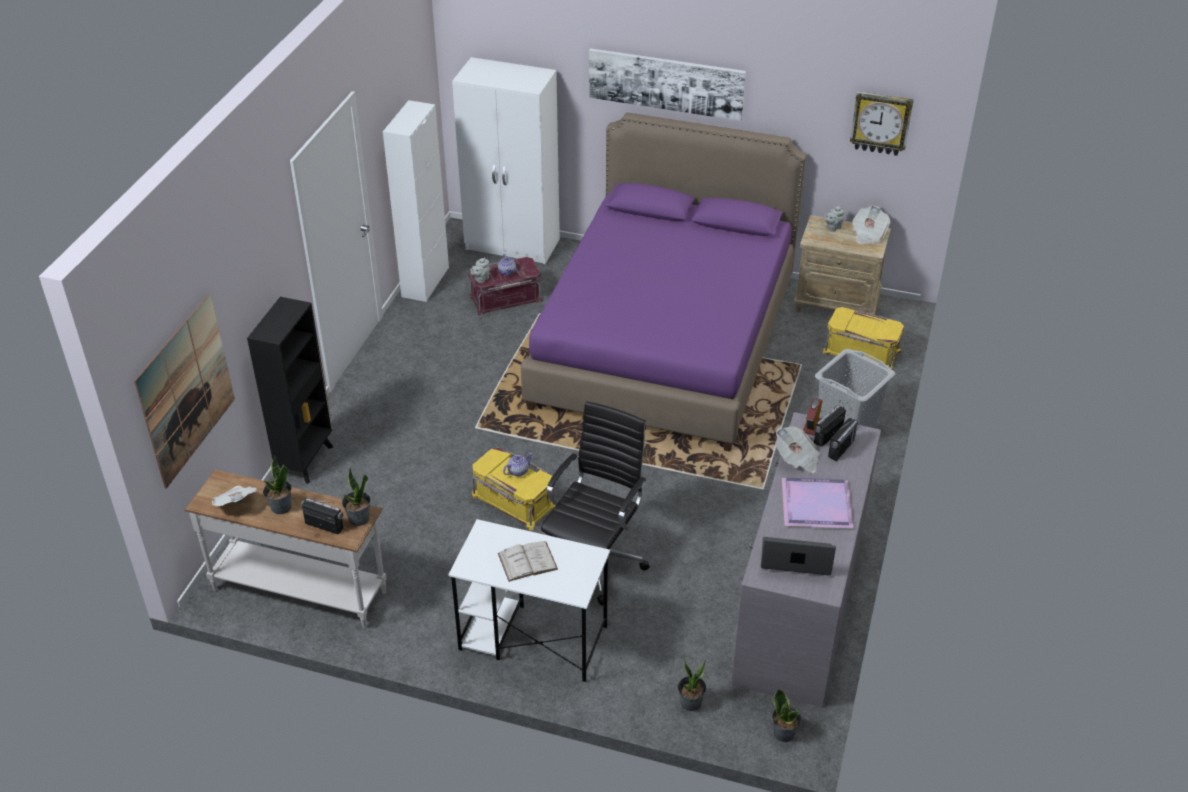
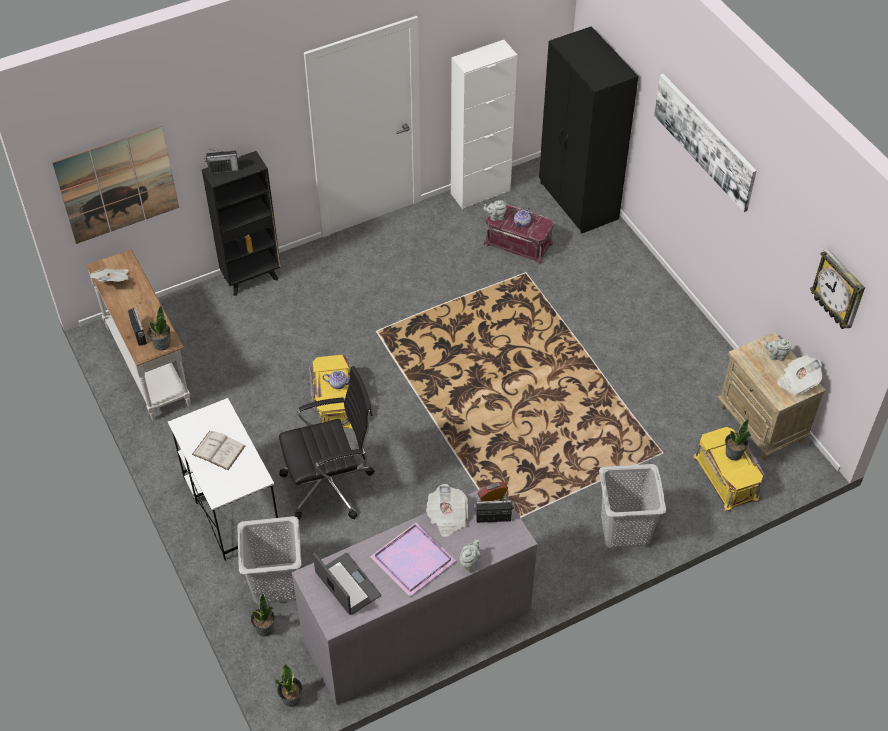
camera: 45 degrees right, 10 degrees up
(281, 507) = (132, 303): potted plant -> potted plant (733, 453)
(513, 245) = (578, 202): white wardrobe -> black wardrobe
(653, 663) = (276, 583): none -> grey laundry basket
(664, 342) = (585, 359): purple bed -> none
(841, 449) = (487, 535): radio -> radio (223, 169)
(857, 475) = (470, 563): none -> grey teapot

